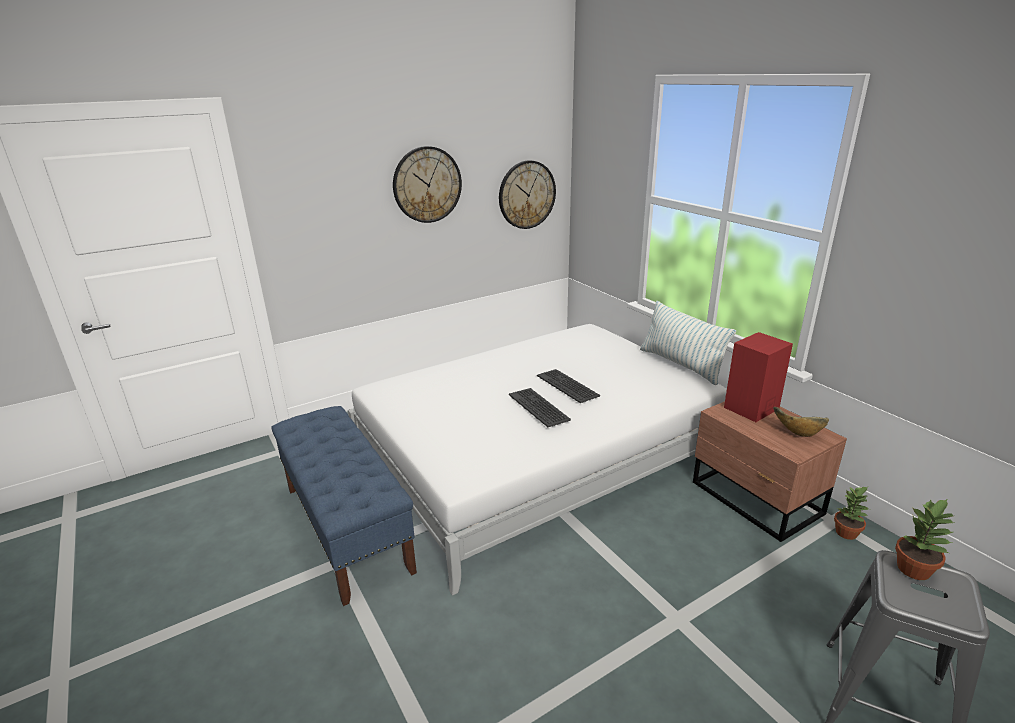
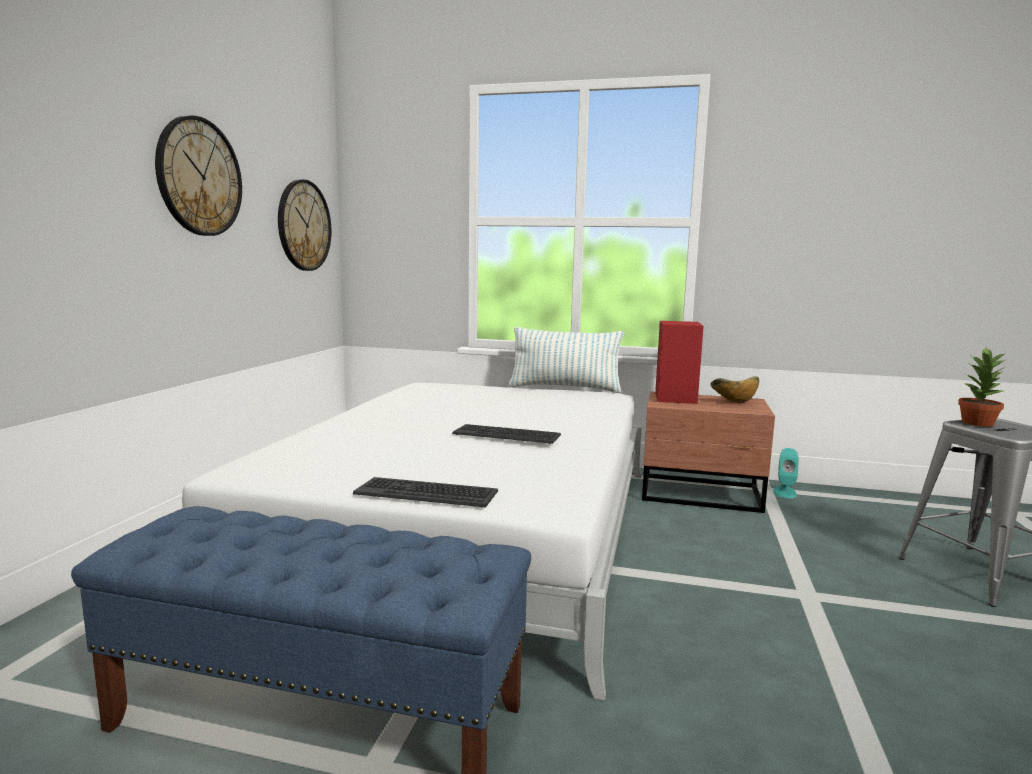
camera: 45 degrees left, 15 degrees down
(568, 386) = (499, 416): keyboard -> keyboard (427, 493)
(847, 533) = (784, 492): potted plant -> turquoise speaker

